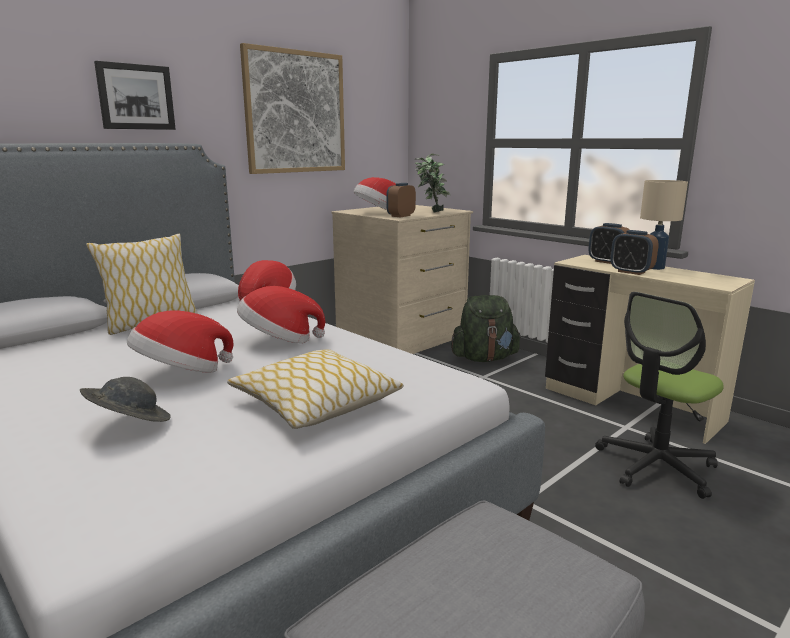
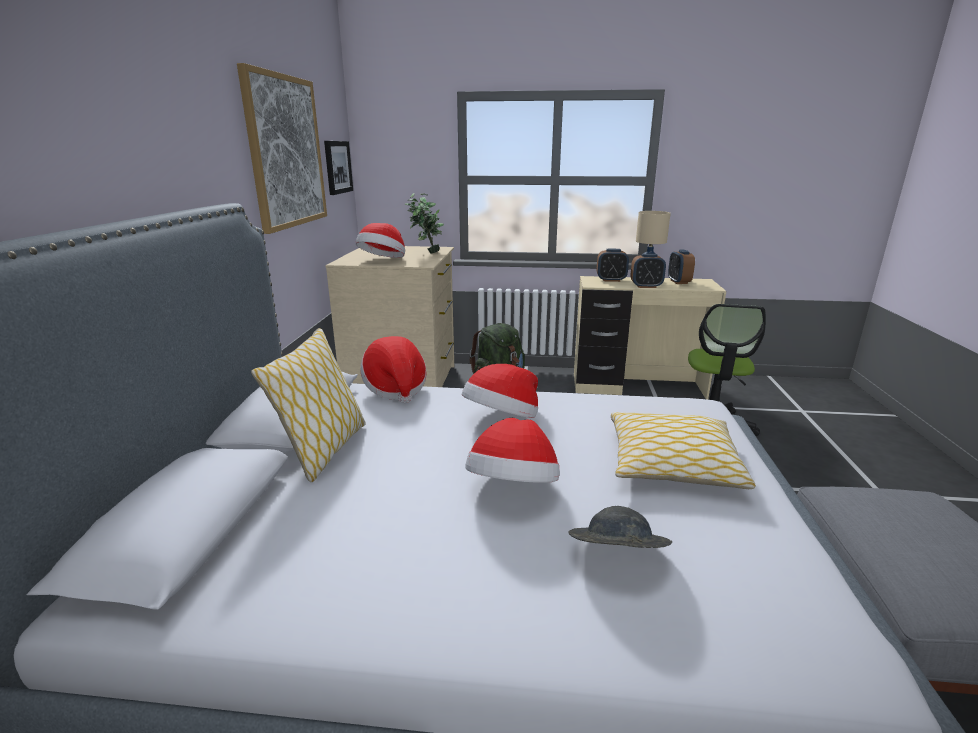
camera: 40 degrees left, 5 degrees up
(136, 97) = (155, 140): picture -> picture (337, 167)
(400, 216) = (417, 262): alarm clock -> alarm clock (678, 282)

